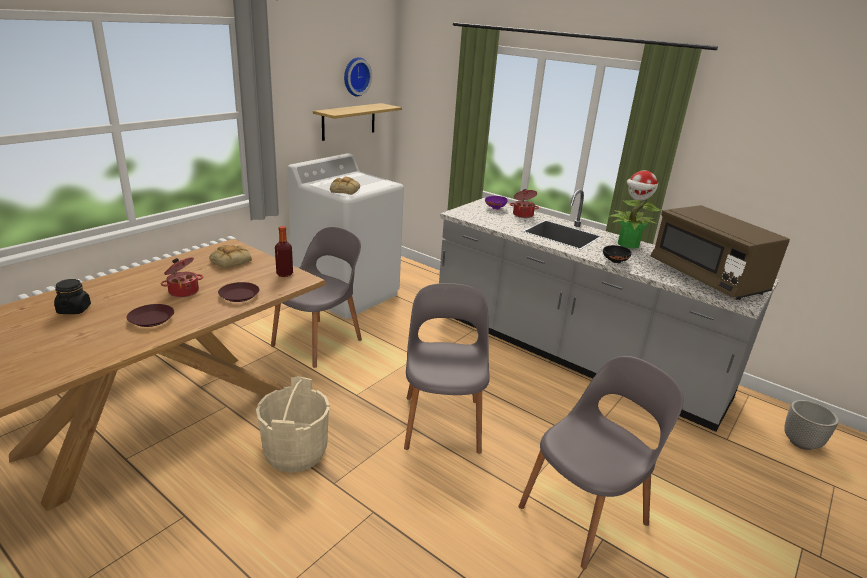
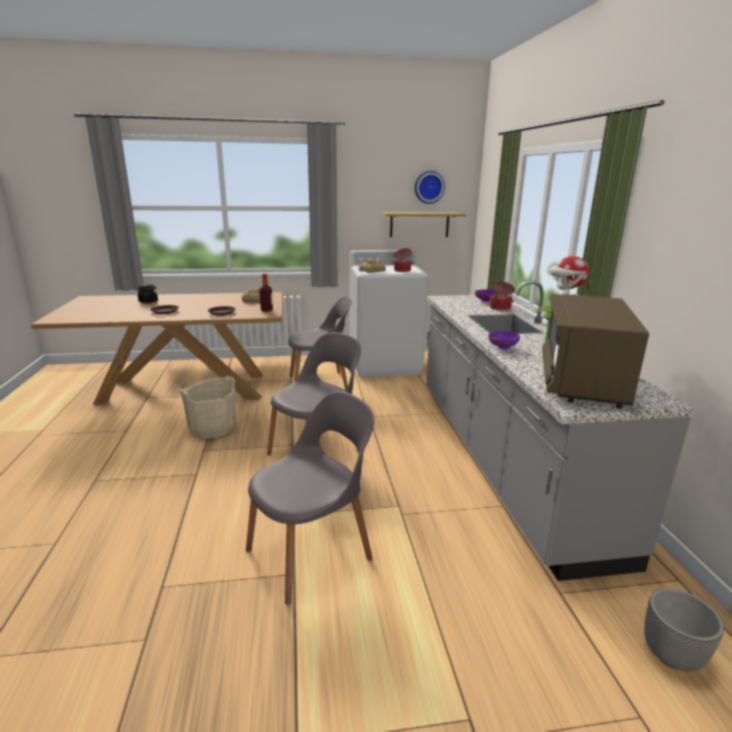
camera: 45 degrees right, 5 degrees down
(183, 291) = (203, 306): cooking pot -> cooking pot (402, 270)
(585, 513) = (312, 552): grey chair -> grey chair turned 45 degrees counterclockwise
(614, 261) = (502, 347): black bowl -> purple bowl

